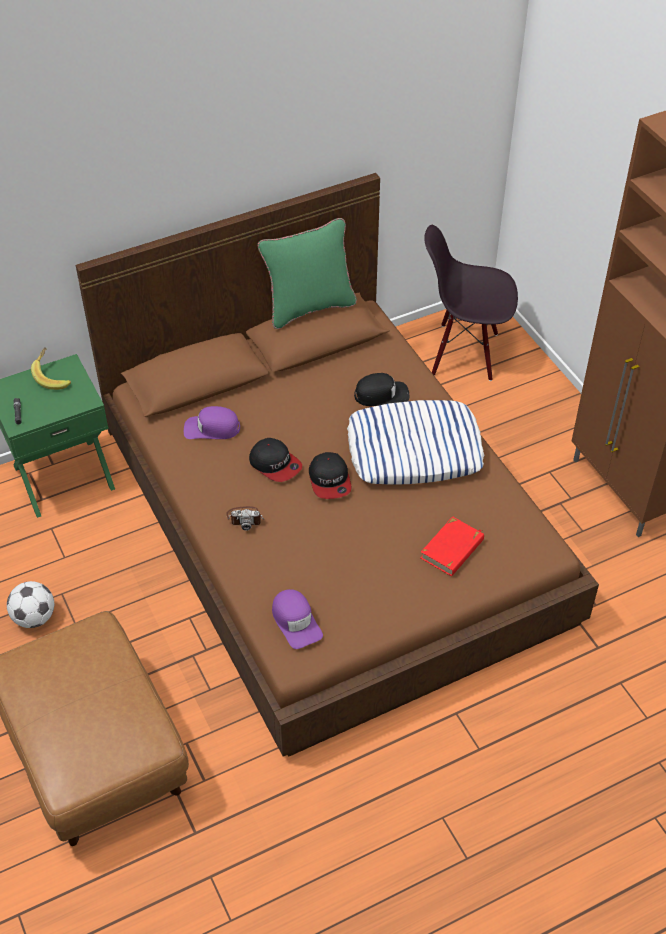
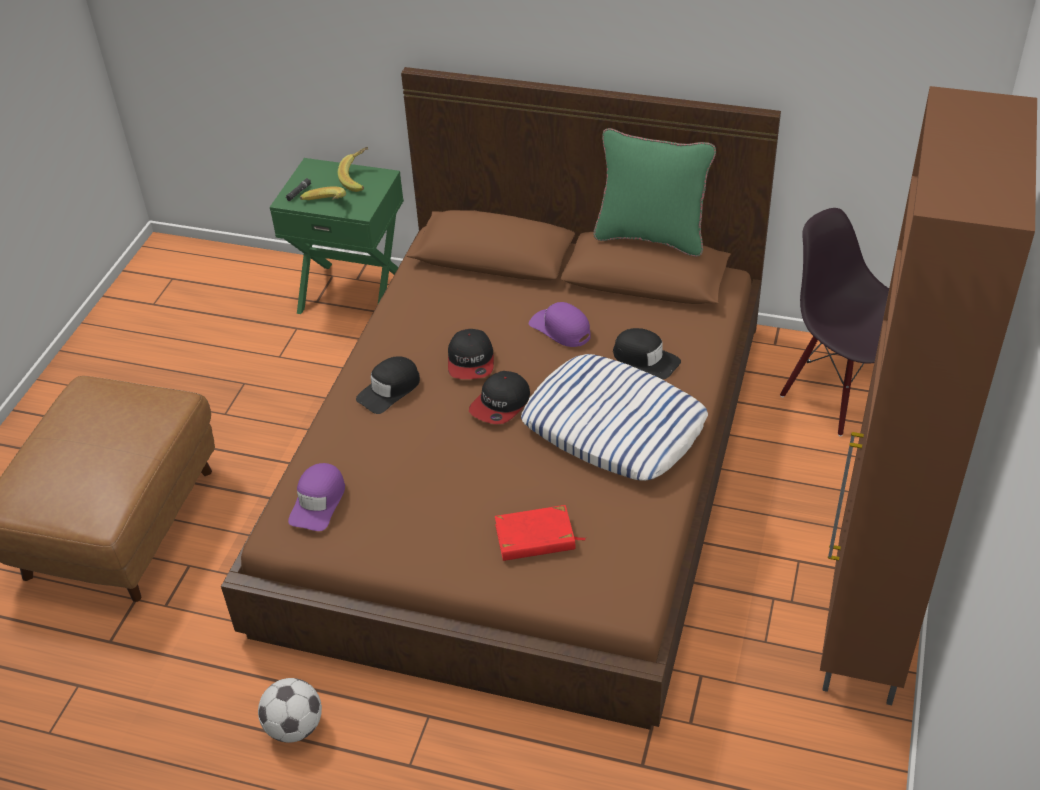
camera: 45 degrees right, 5 degrees down
(34, 617) = (204, 388): football -> football (294, 727)
(54, 412) = (325, 206): none -> banana
(211, 428) = (456, 300): purple cap -> purple cap (560, 329)
(245, 518) = (389, 390): camera -> black cap

